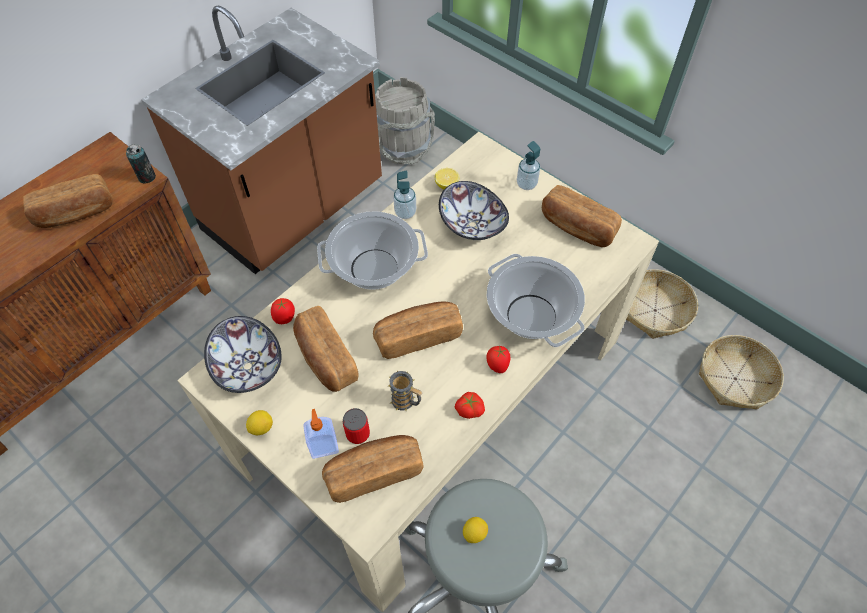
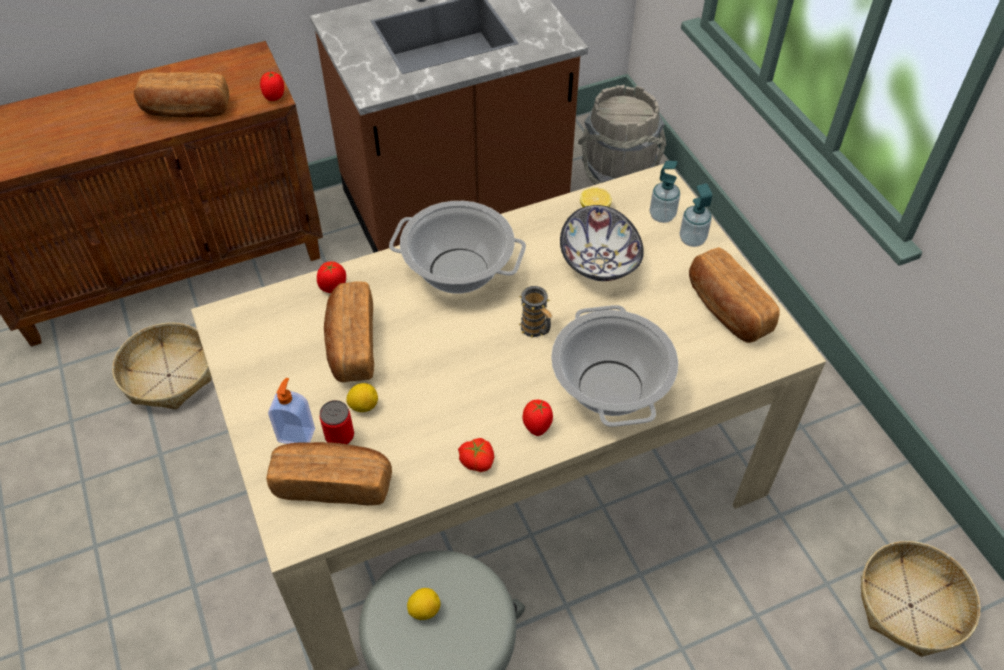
camera: 25 degrees right, 5 degrees down
(147, 177) = (275, 97): can -> tomato
(249, 366) = (268, 322): bowl -> none
(261, 427) = (245, 389): lemon -> lemon (363, 405)
(405, 212) = (528, 223): soap dispenser -> soap dispenser (662, 215)
(406, 402) = (411, 424): mug -> mug (536, 330)
(417, 336) = (465, 360): bread -> none
(654, 310) = (841, 476): basket -> basket (168, 375)

